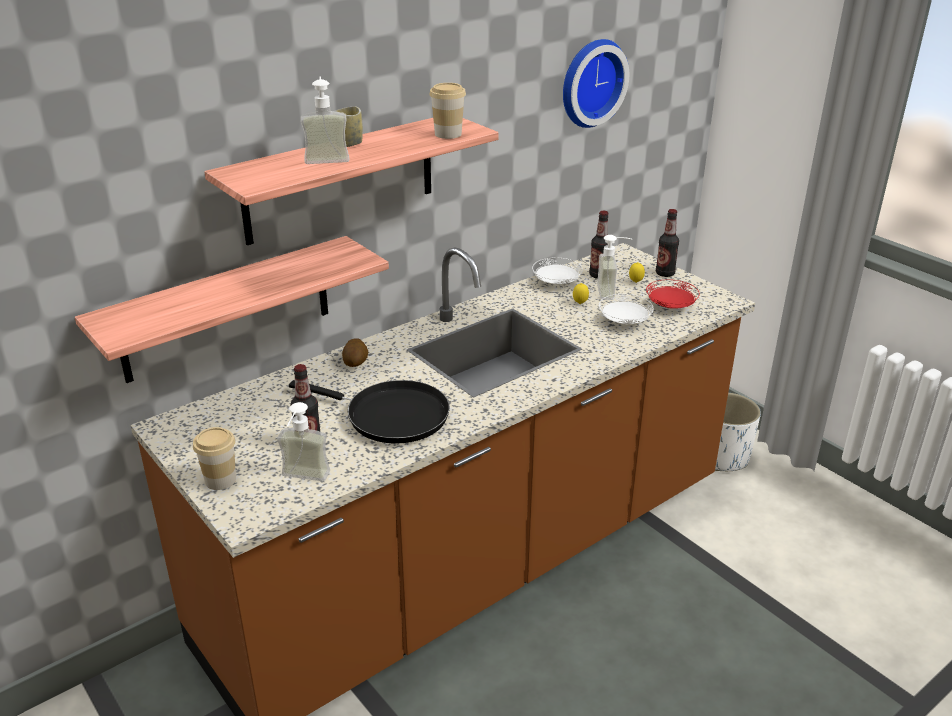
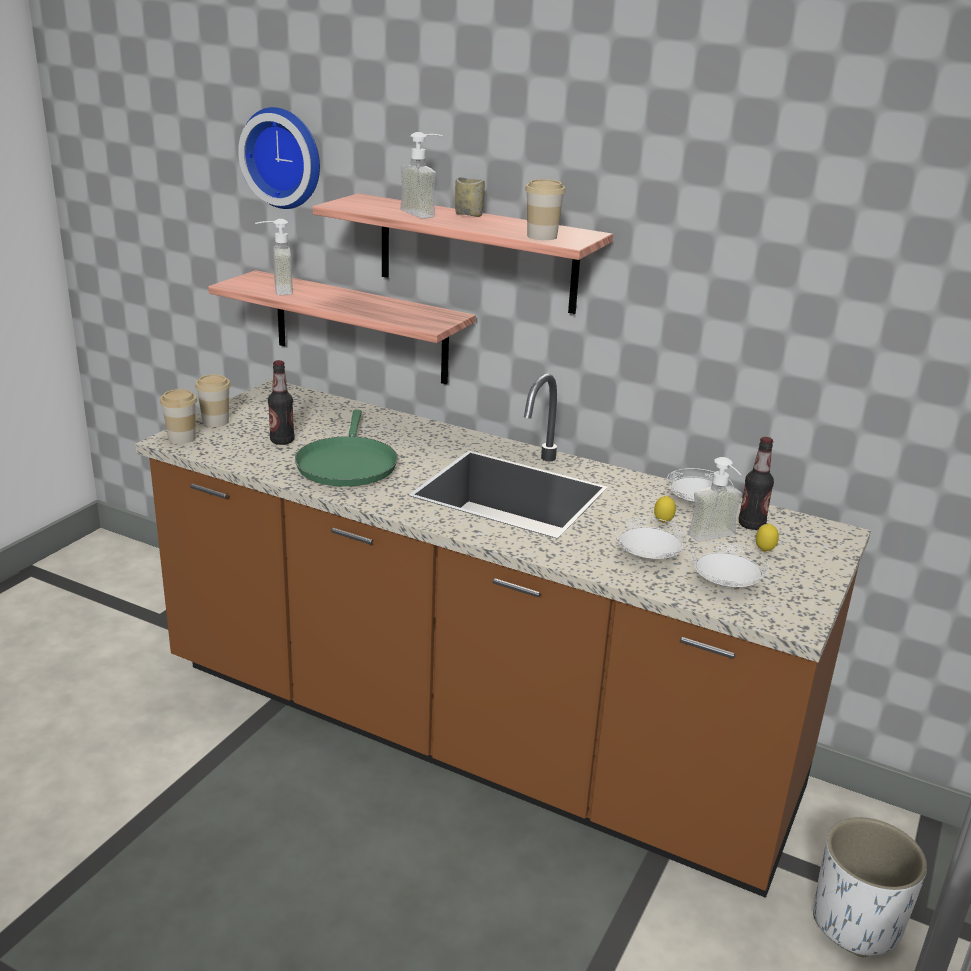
camera: 65 degrees right, 5 degrees down
(246, 510) = (182, 438): none -> cup
(302, 480) = (230, 449): soap dispenser -> soap dispenser (275, 290)
(356, 363) = (424, 434): potato -> none
(390, 416) = (347, 464): black frying pan -> green frying pan
(589, 82) = (839, 271): wall clock -> wall clock (285, 157)
(665, 273) = (817, 569): bottle -> none
(671, 307) = (726, 583): red plate -> white plate

